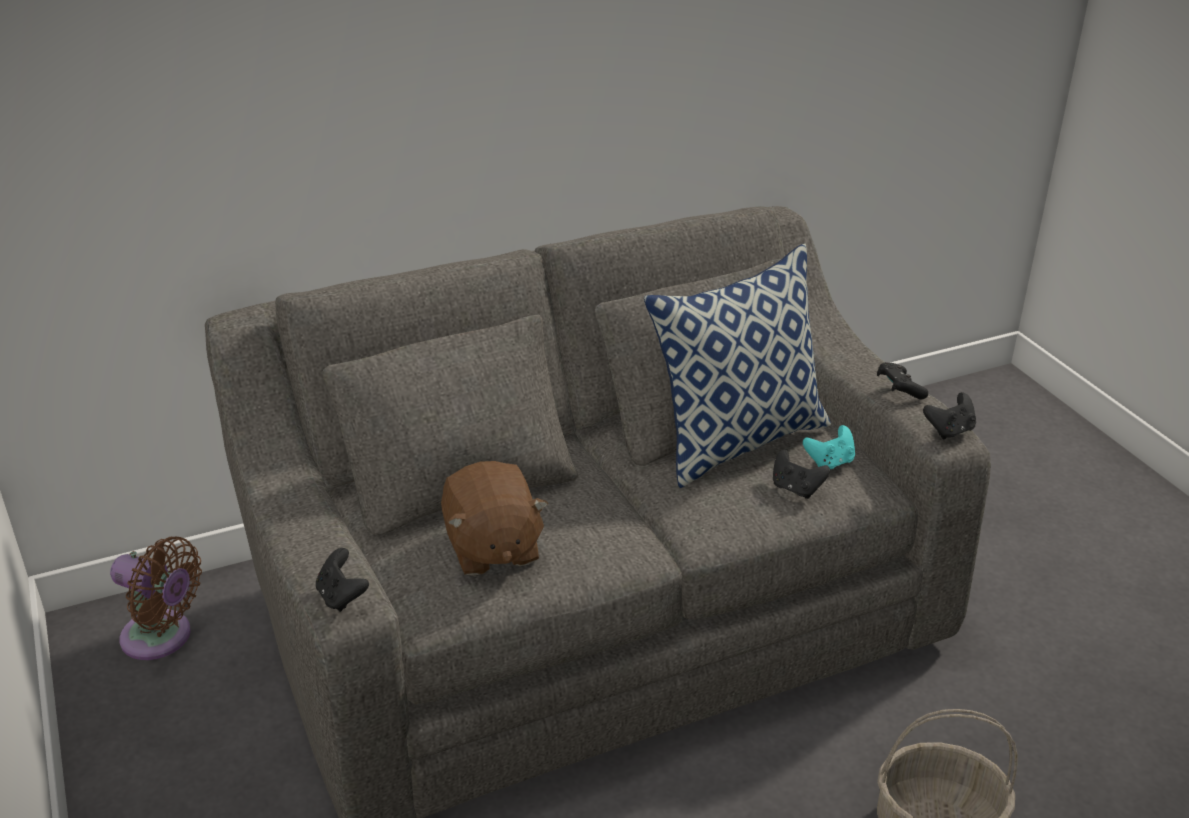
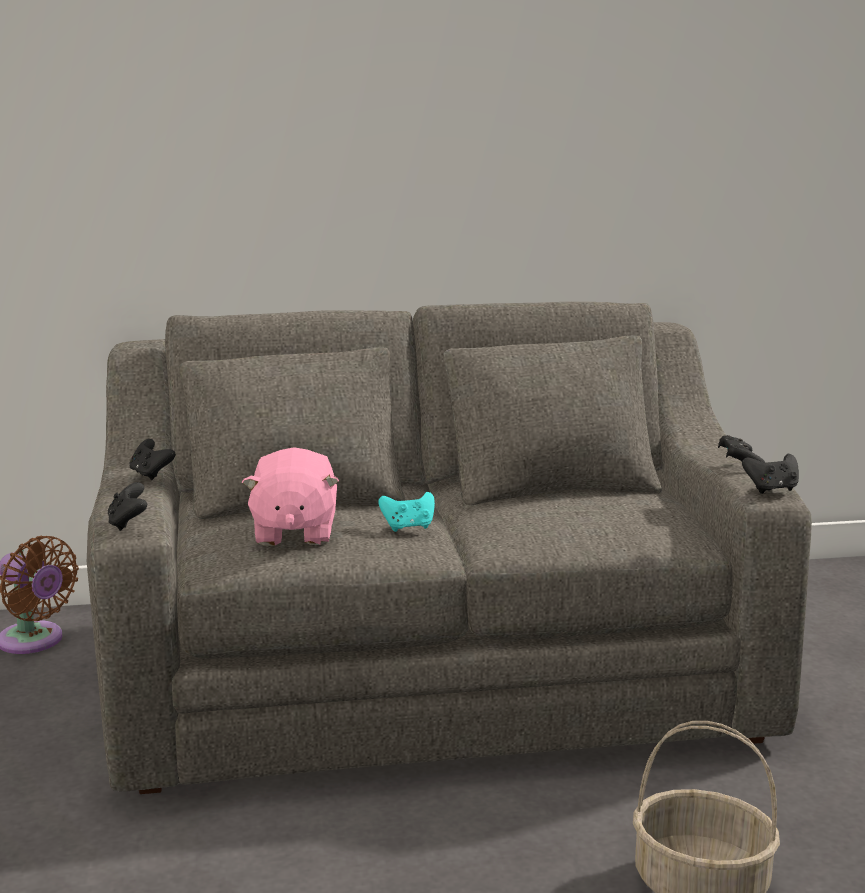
camera: 15 degrees right, 15 degrees down
(492, 548) = (293, 532): brown plush toy -> pink plush toy
(738, 440) = (571, 496): pillow -> none
(796, 489) = (607, 529): black game controller -> black game controller (151, 474)
(830, 462) = (653, 518): turquoise game controller -> turquoise game controller (408, 527)

